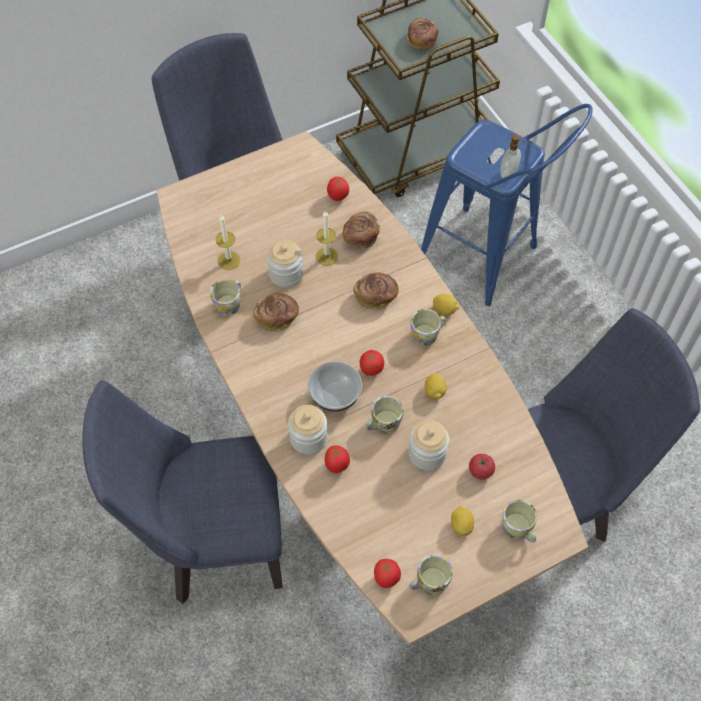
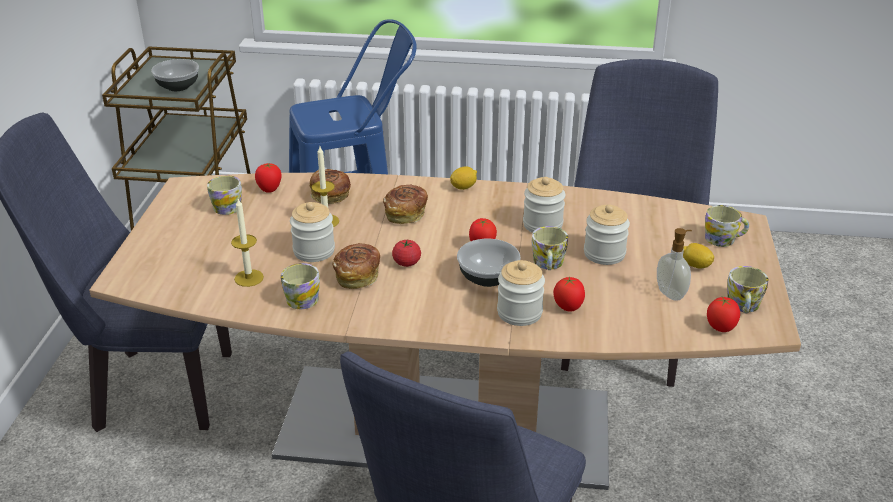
camera: 55 degrees left, 25 degrees down
(421, 42) = (178, 87): bread -> bowl
(428, 334) = (478, 204): mug -> mug (229, 206)
(434, 391) = (542, 224): lemon -> jar
(480, 471) = (648, 234): tomato -> tomato (406, 263)
(509, 174) = (363, 116): soap dispenser -> soap dispenser (671, 293)

